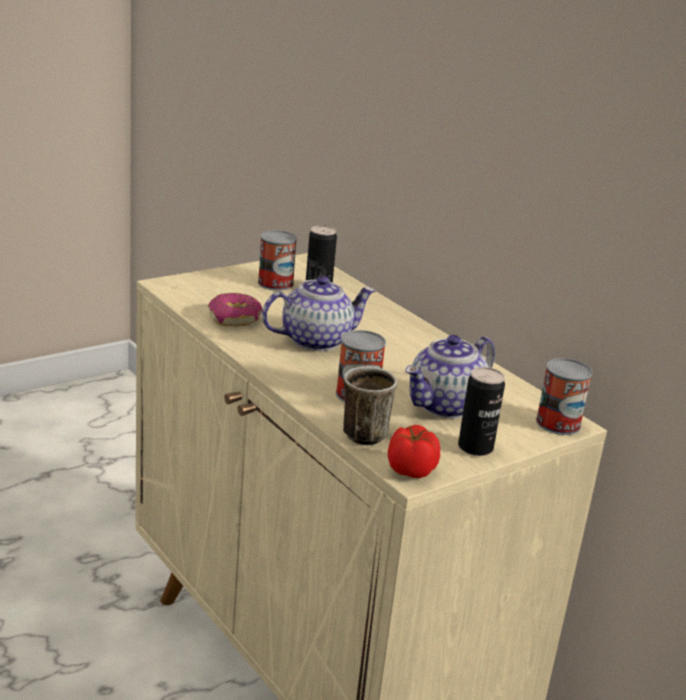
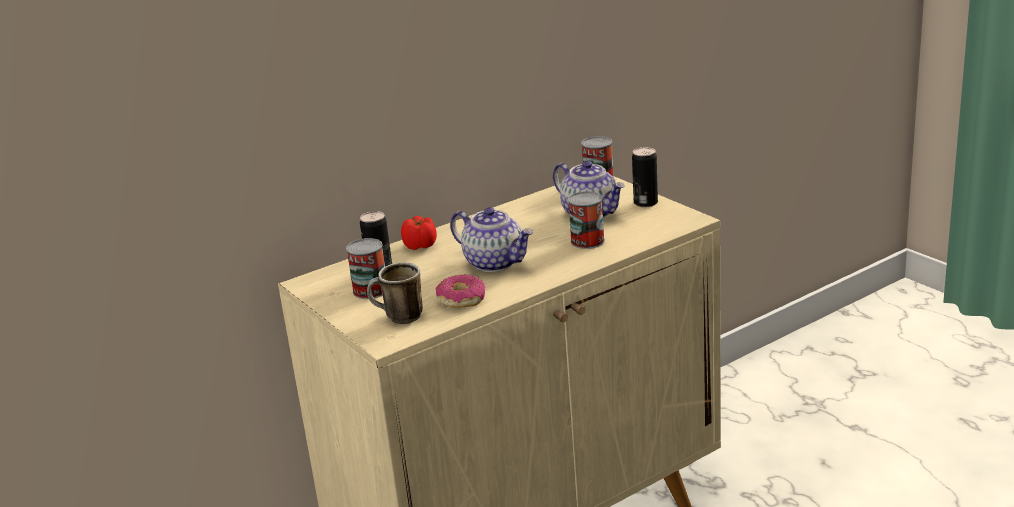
camera: 85 degrees left, 0 degrees up
(316, 340) = (495, 262): teapot -> teapot turned 150 degrees clockwise
(362, 431) = (643, 236): mug -> mug (398, 318)
(409, 470) = (687, 219): tomato -> tomato (421, 246)

